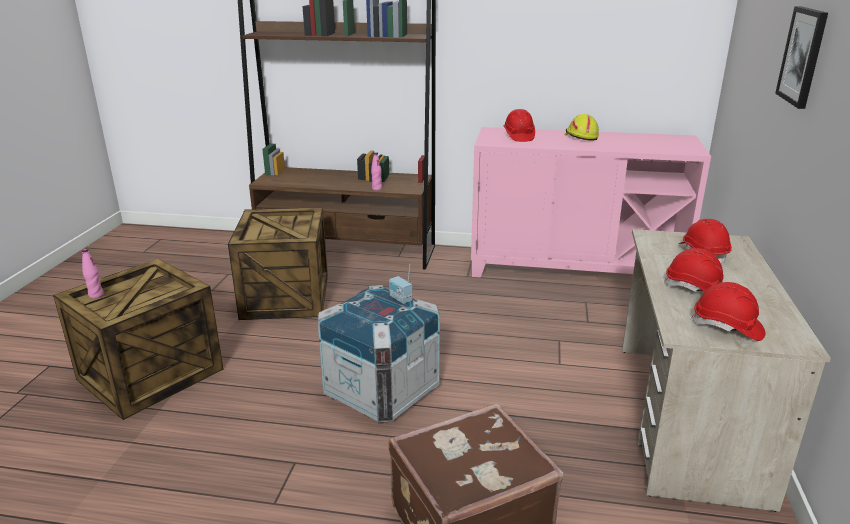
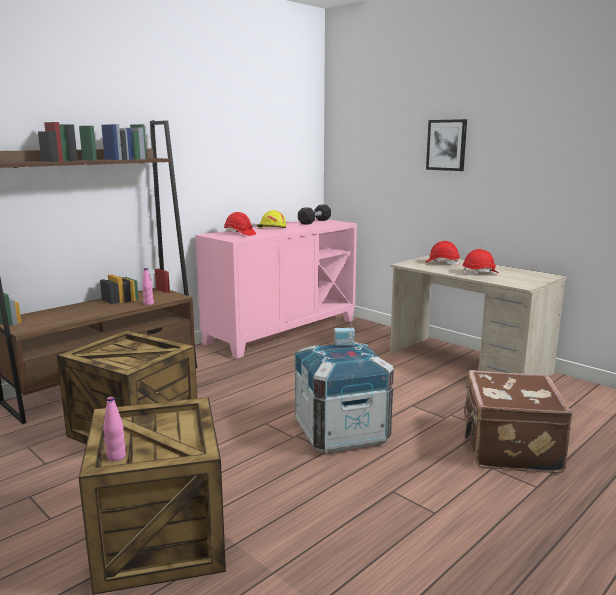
camera: 55 degrees left, 10 degrees down
(663, 140) = (314, 222): none -> black dumbbell
(727, 327) = (525, 279): red hard hat -> none

